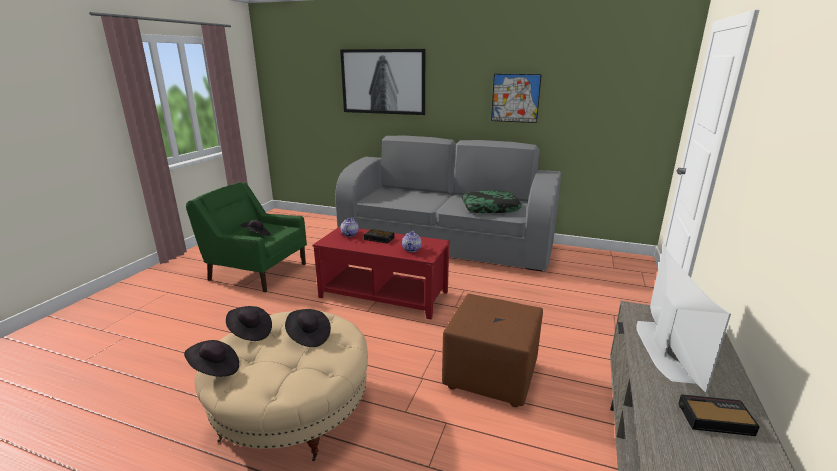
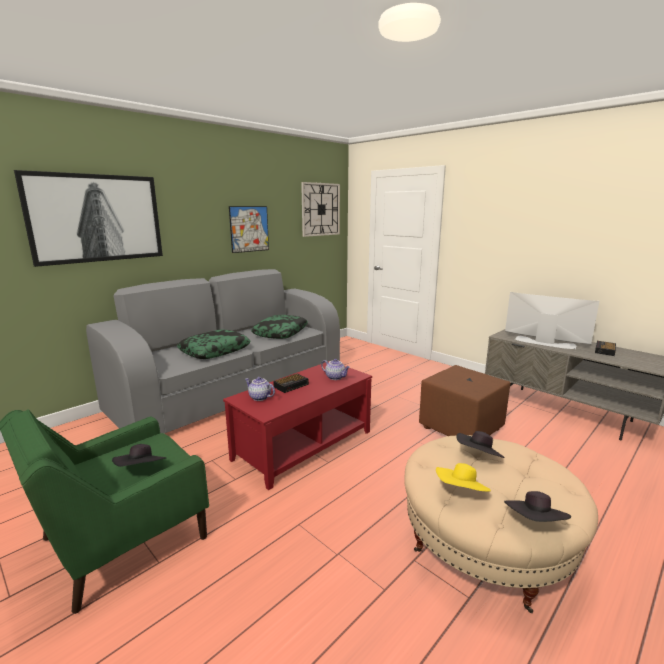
camera: 65 degrees left, 5 degrees down
(250, 332) = (461, 492): black hat -> yellow hat
(417, 201) = (215, 351): none -> pillow
(631, 79) = (320, 209): none -> wall clock

